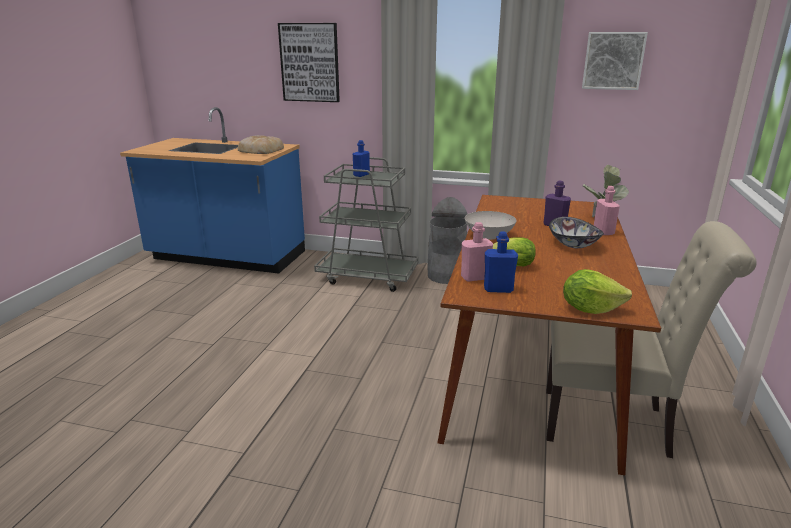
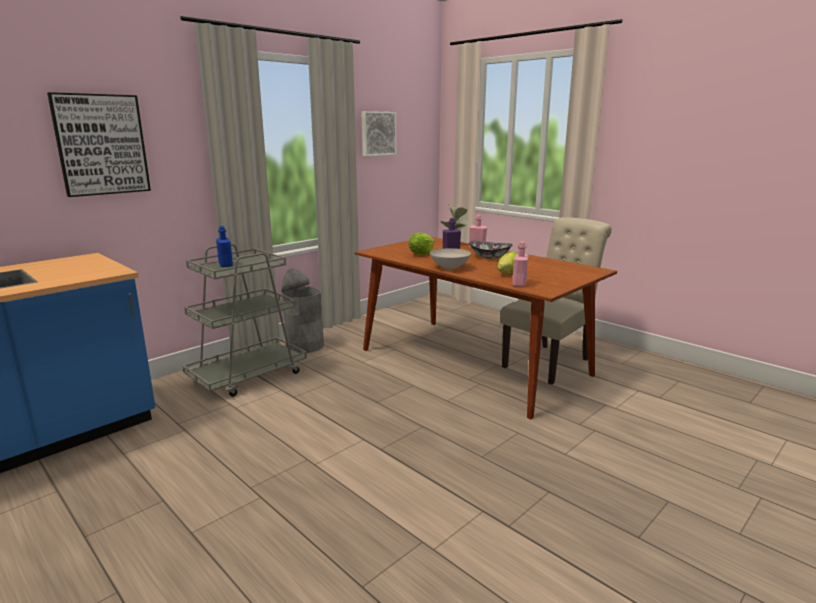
camera: 60 degrees left, 5 degrees down
(260, 150) = (78, 266): bread -> none
(498, 289) = (543, 283): blue bottle -> none
(590, 309) = (587, 275): lettuce -> lettuce (421, 254)

